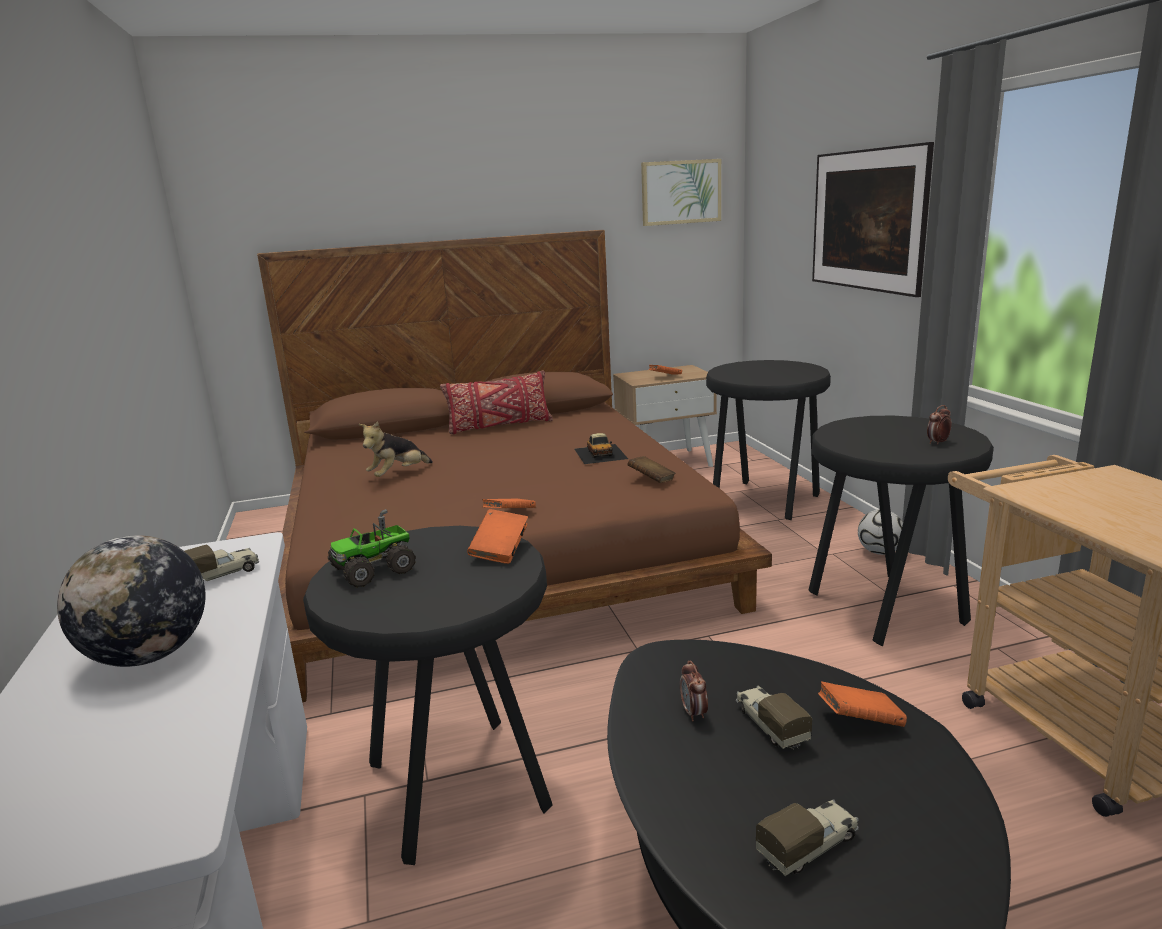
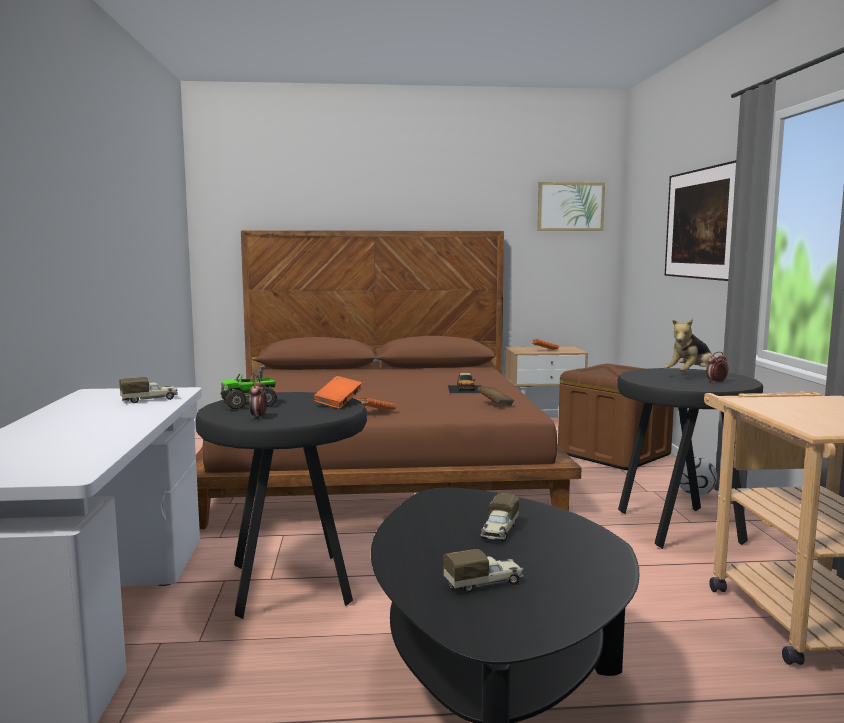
camera: 10 degrees right, 10 degrees down
(149, 656) = (90, 423): globe -> none
(398, 475) = (308, 388): plush toy -> plush toy (691, 375)
(499, 426) = (400, 371): red pillow -> none
(694, 713) = (448, 520): alarm clock -> alarm clock (258, 417)
(764, 500) = (613, 454): black stool -> brown storage box
(770, 725) = (499, 531): toy truck -> toy truck turned 150 degrees counterclockwise
(860, 721) = (567, 536): orange book -> none

